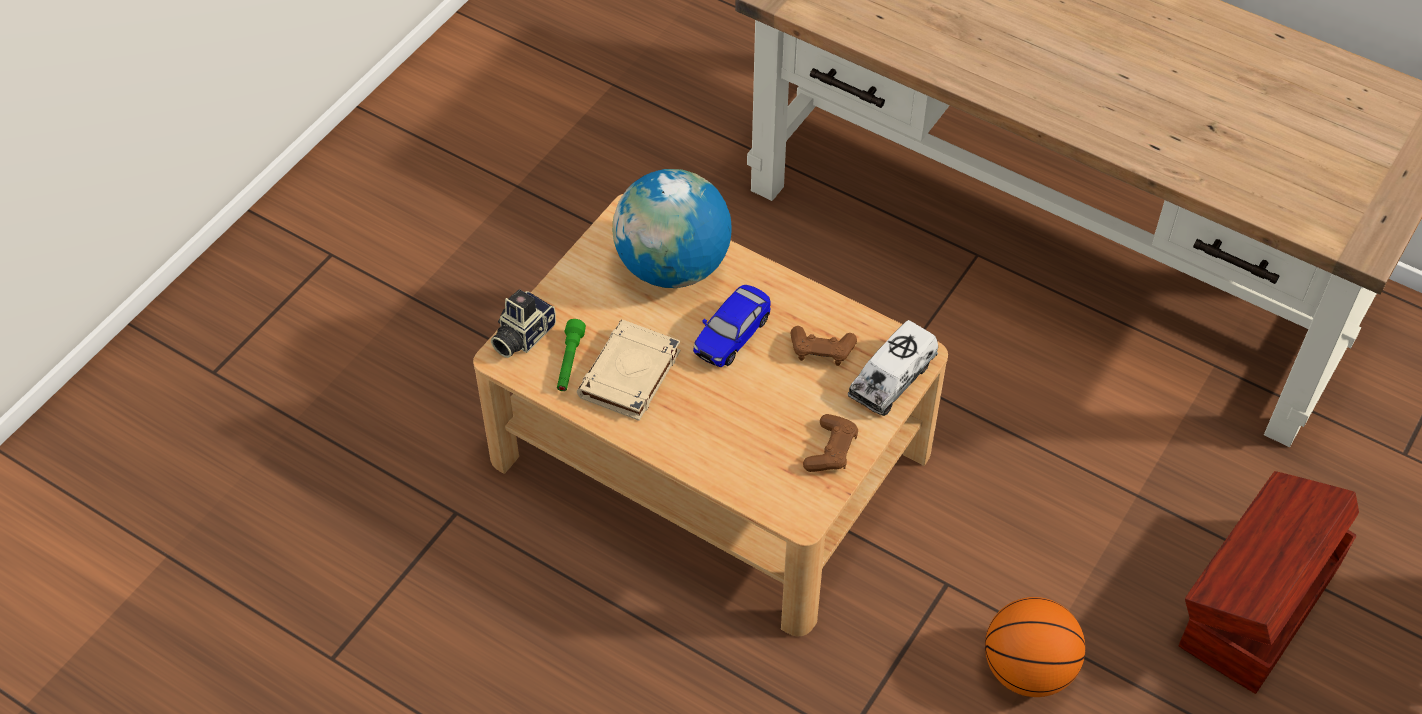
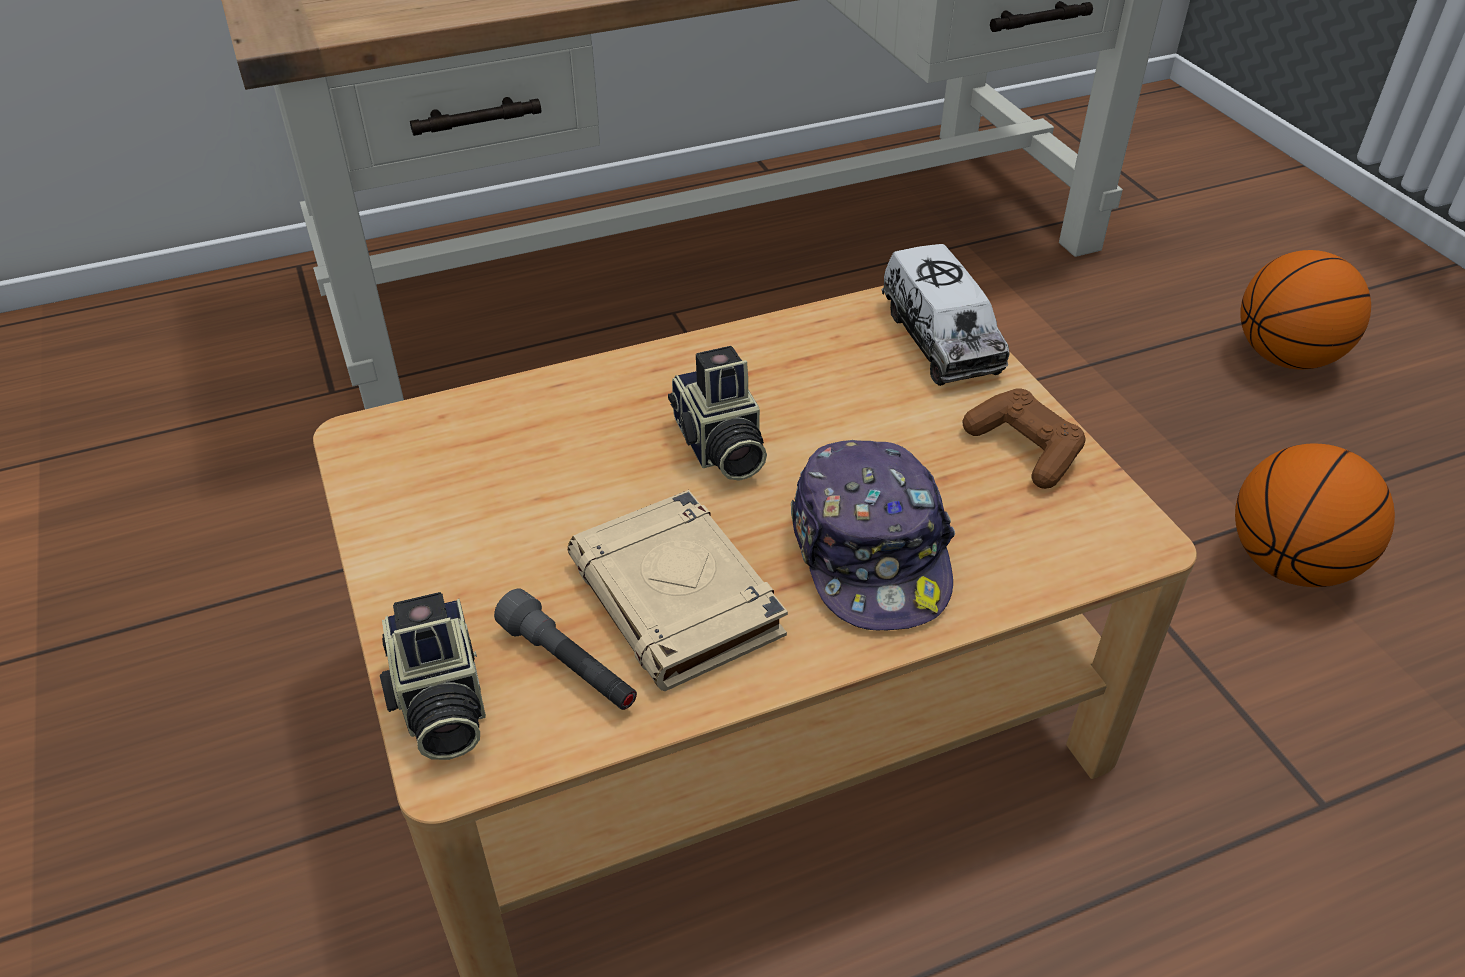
camera: 55 degrees left, 10 degrees down
(569, 362) = (569, 665): green flashlight -> grey flashlight
(672, 266) = (519, 444): globe -> none
(710, 425) = (871, 553): none -> cap
(731, 336) = (718, 447): toy car -> camera
(821, 351) = (832, 376): brown game controller -> none
(1256, 604) = (1285, 357): brown storage box -> basketball

